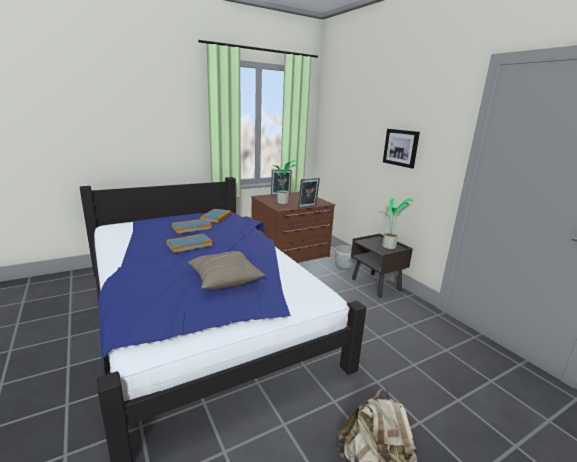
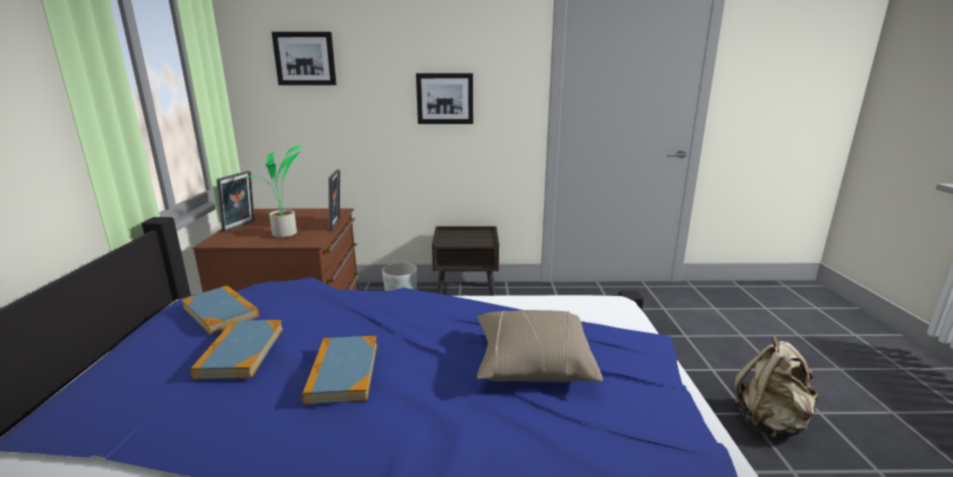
camera: 60 degrees left, 0 degrees up
(344, 116) = (305, 59): none -> picture
(389, 247) = (477, 235): potted plant -> none

